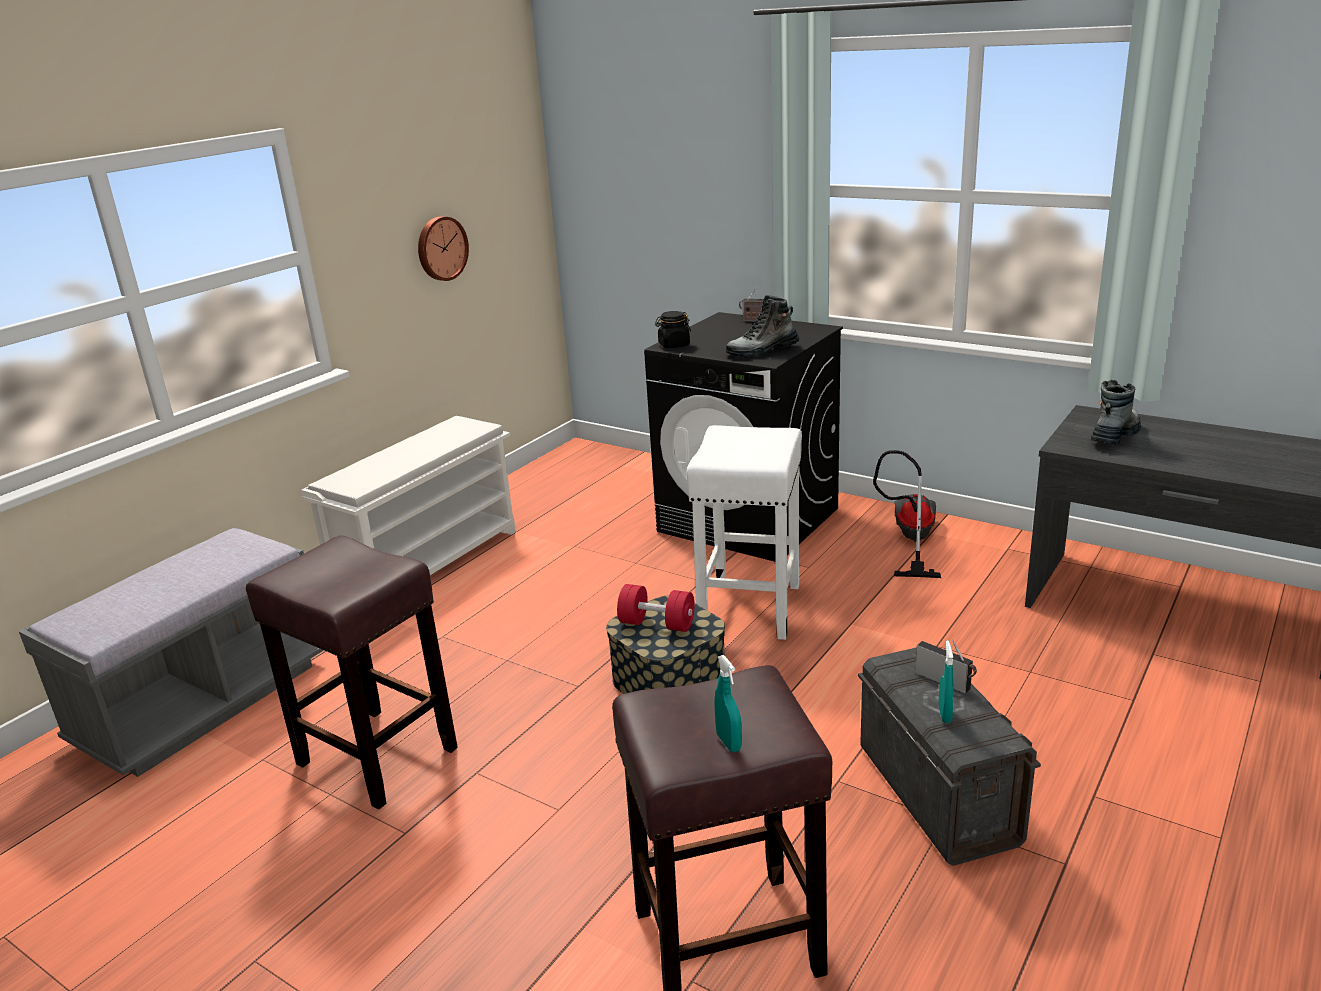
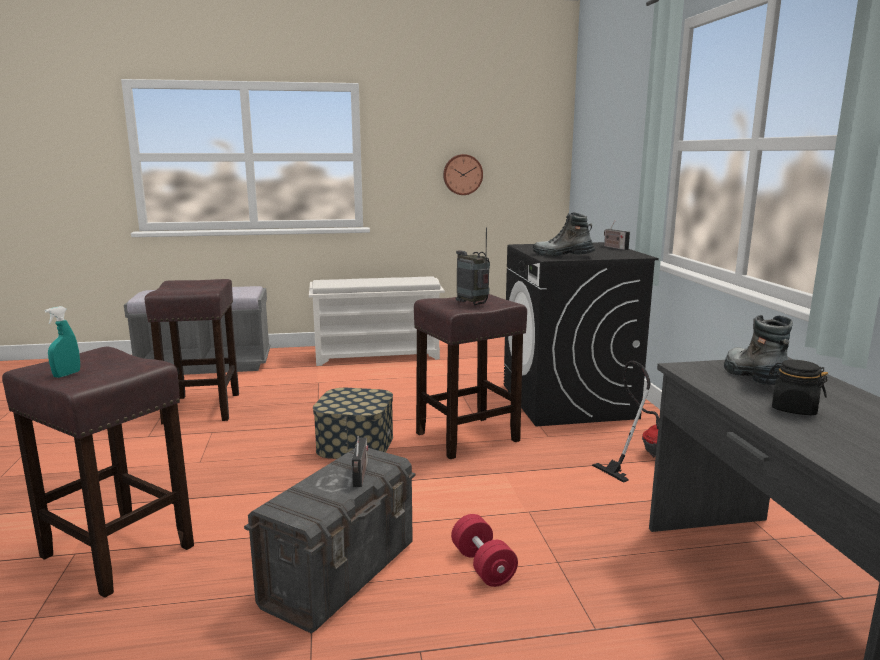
camera: 45 degrees right, 10 degrees down
(657, 624) = (352, 398): red dumbbell -> red dumbbell (483, 565)
(674, 345) = (527, 245): black jar -> black jar (793, 409)
(749, 607) = (468, 436): white stool -> brown stool
(754, 446) = (473, 303): none -> radio
(944, 715) = (314, 487): turquoise spray bottle -> none
(1114, 436) = (754, 377): boot -> boot turned 90 degrees counterclockwise

